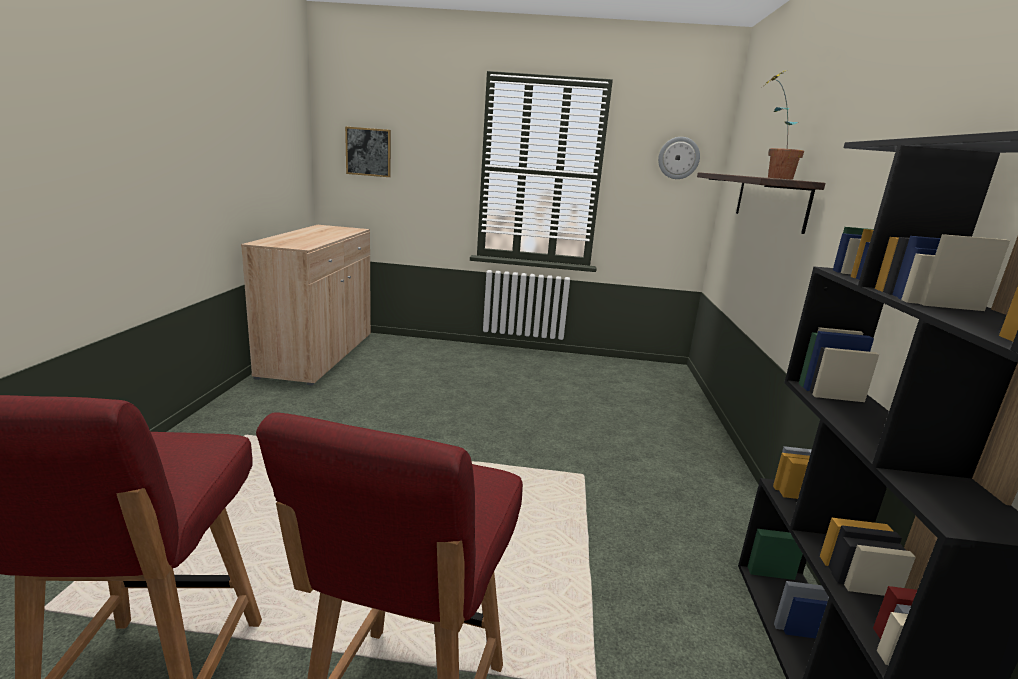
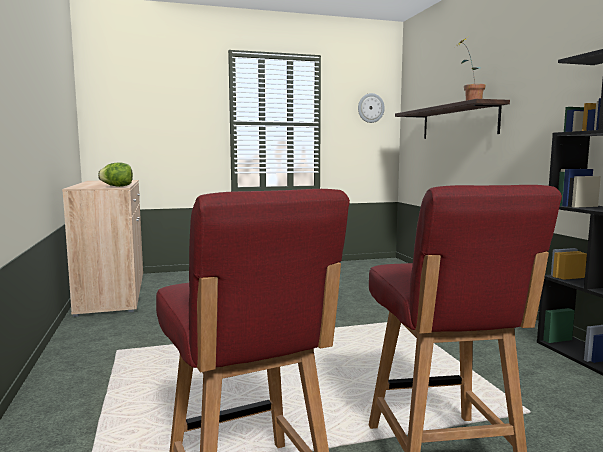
camera: 20 degrees left, 10 degrees down
(303, 245) = (117, 186): none -> lettuce
(368, 152) = (131, 115): picture -> none

